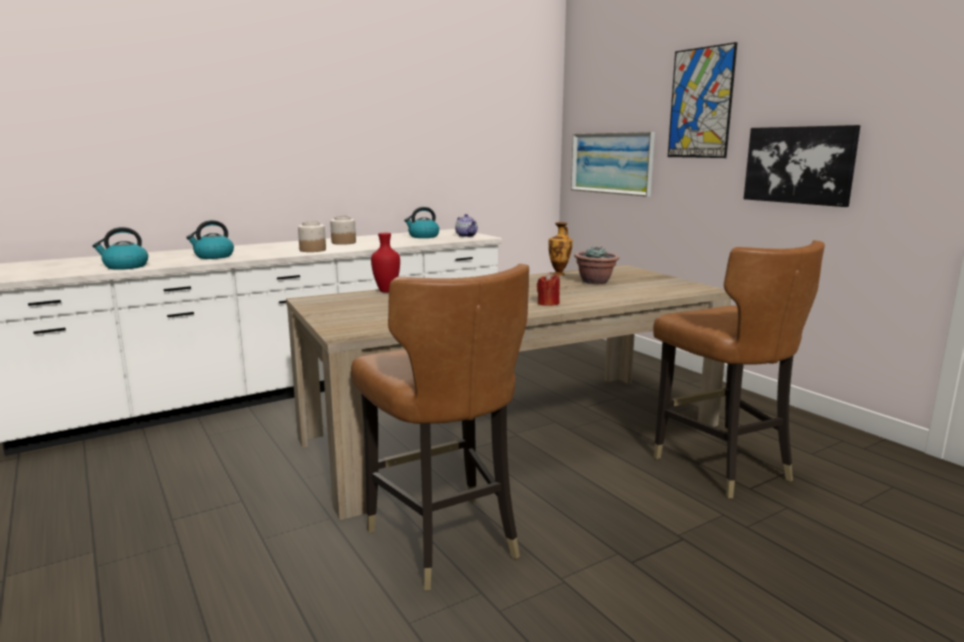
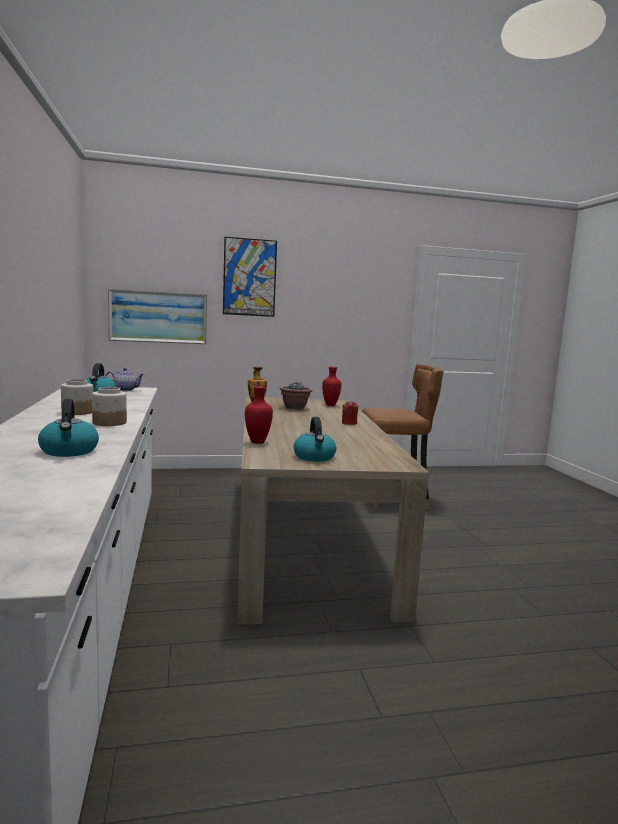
camera: 70 degrees left, 5 degrees down
(125, 266) = (70, 488): kettle -> kettle (314, 457)
(443, 540) = (453, 588): brown chair -> none
(657, 289) = (330, 405): none -> red vase
(799, 165) = (325, 322): picture -> none

